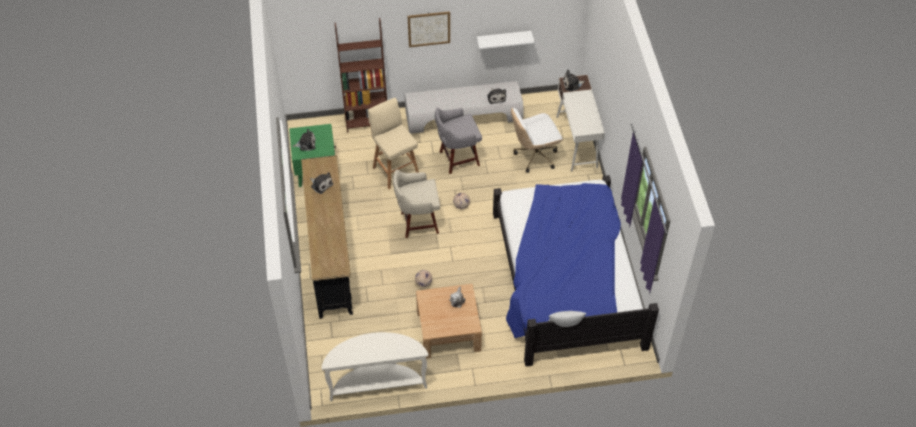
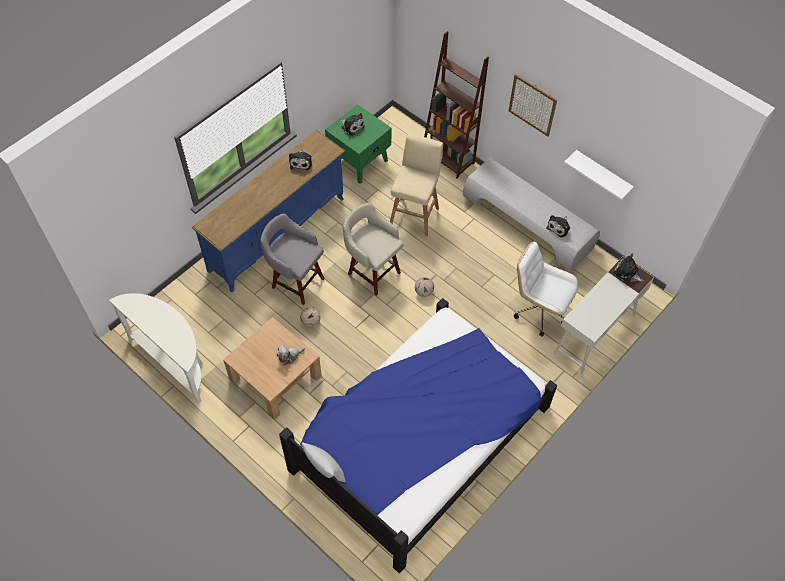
camera: 50 degrees right, 5 degrees up
(331, 256) = (278, 234): black dresser -> blue dresser
(457, 159) = (473, 252): grey stool -> grey stool (296, 282)

